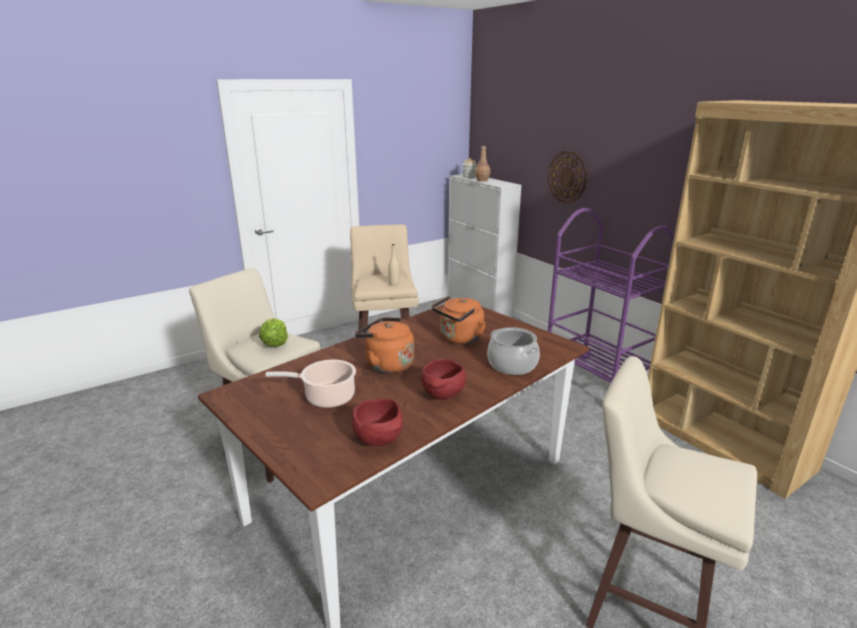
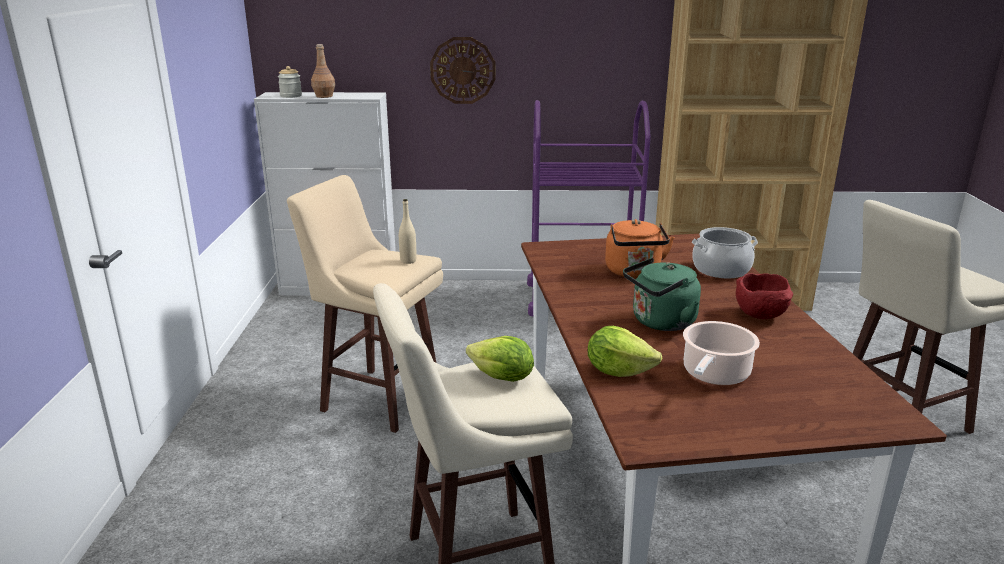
camera: 55 degrees left, 0 degrees up
(303, 368) = (618, 371): none -> lettuce
(380, 440) = (834, 368): red bowl -> none
(386, 364) = (660, 322): orange kettle -> green kettle

